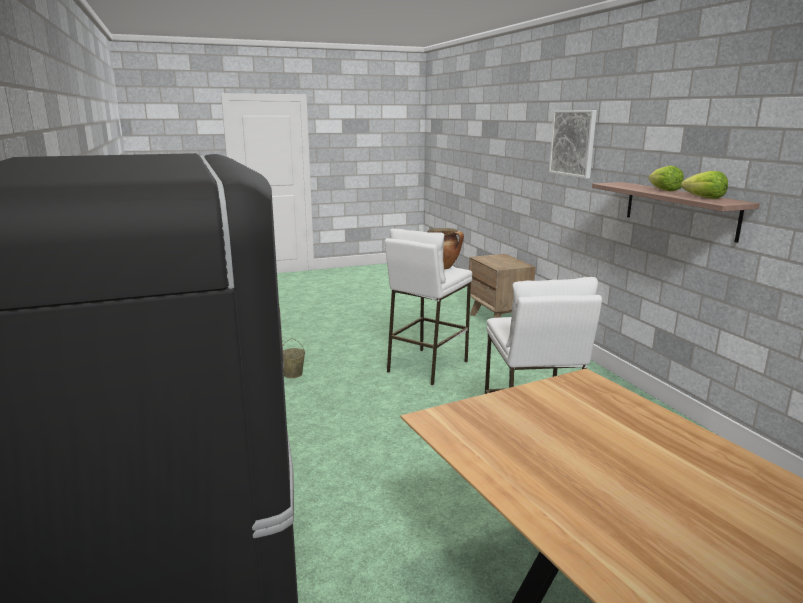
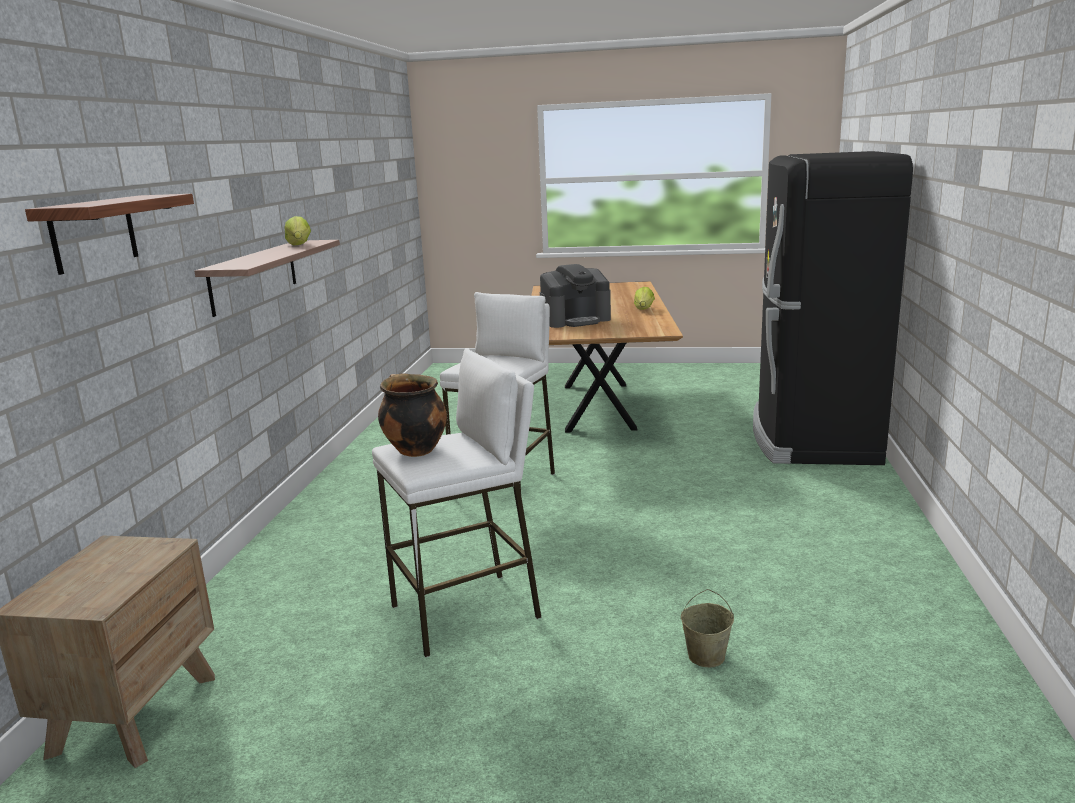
camera: 150 degrees left, 0 degrees up
(573, 143) = (93, 233): picture -> shelf
(622, 438) = (575, 320): none -> coffee machine
(664, 190) = (263, 254): lettuce -> lettuce (644, 309)

